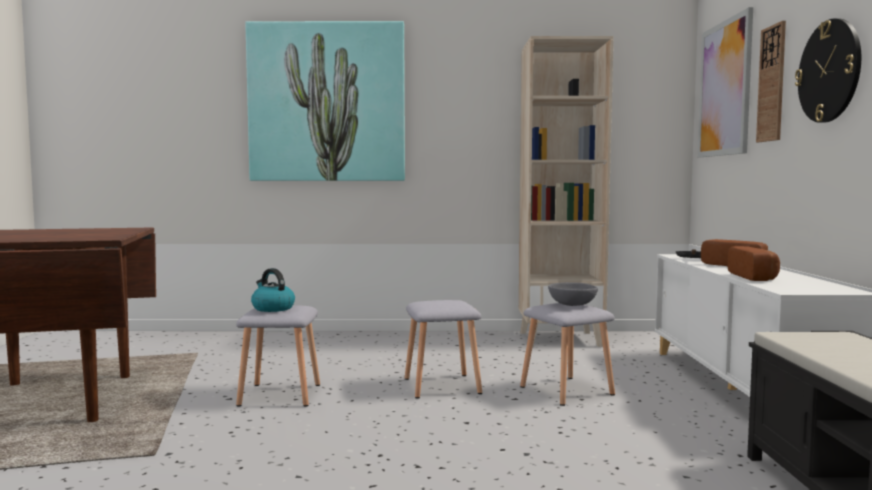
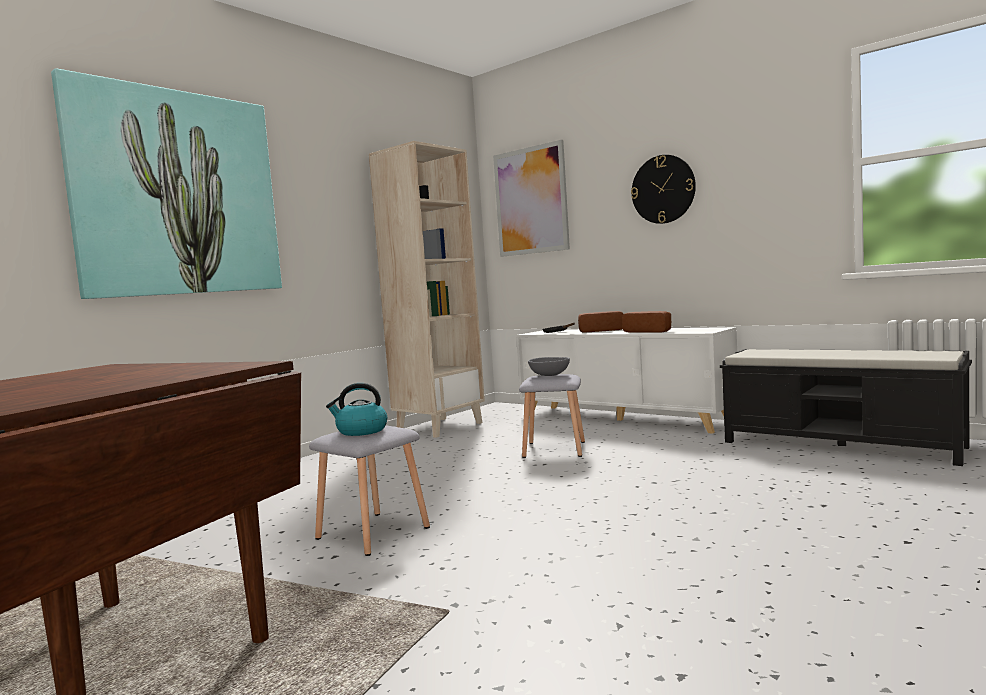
camera: 50 degrees left, 0 degrees up
(443, 385) = (474, 476): grey stool -> none
(772, 83) = (596, 197): wall clock -> none

